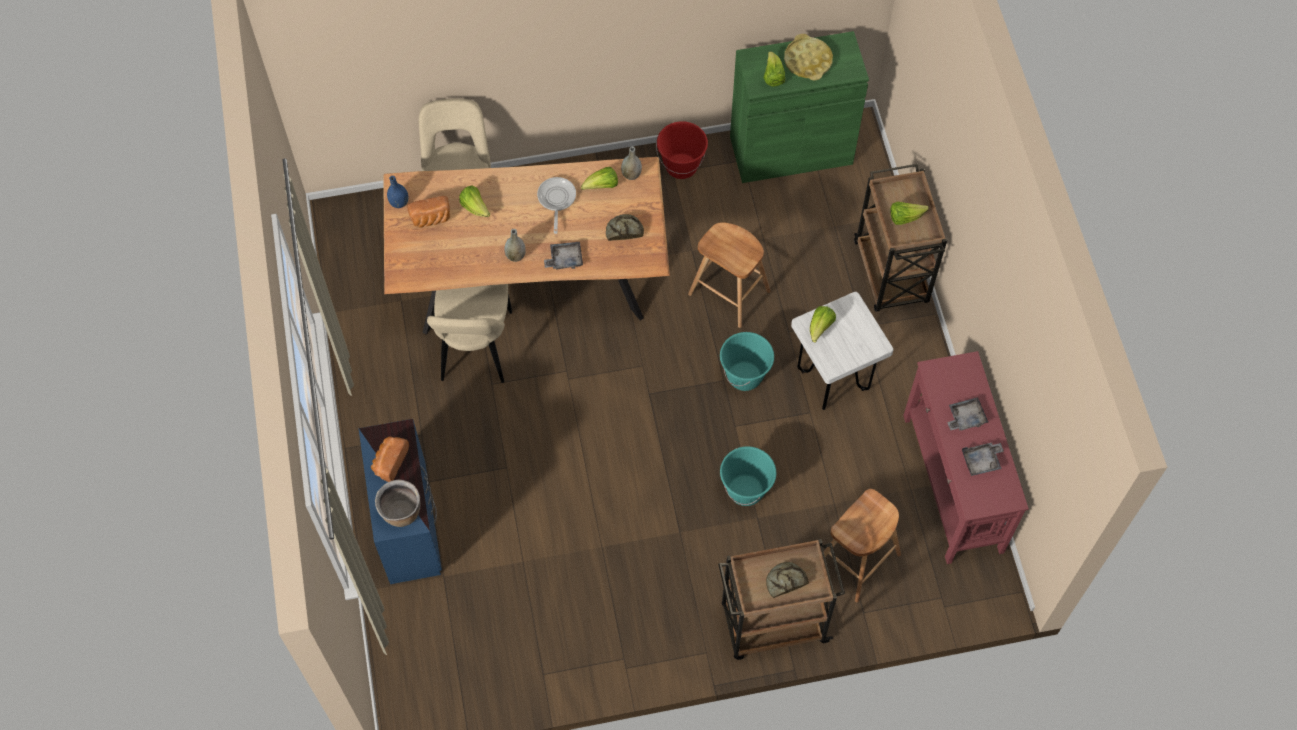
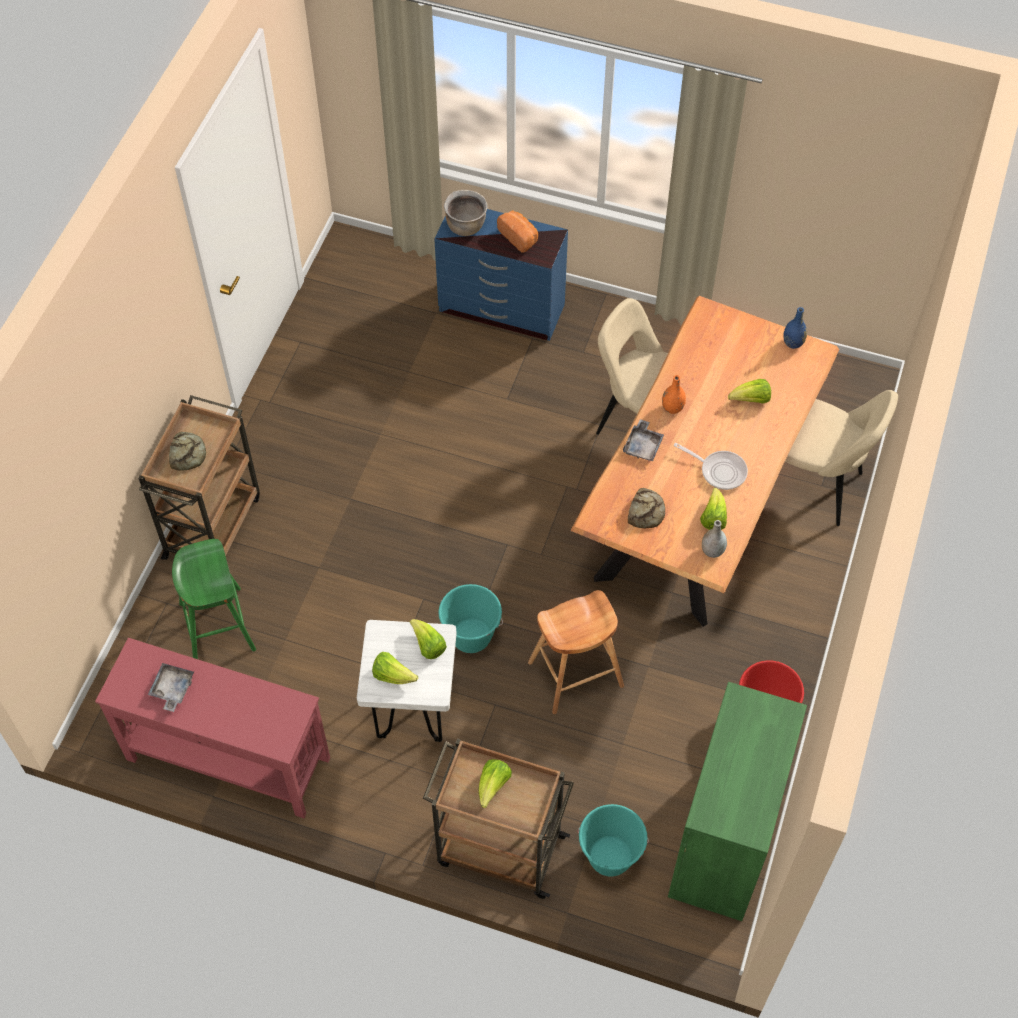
camera: 120 degrees right, 5 degrees down
(431, 219) = (758, 360): bread -> none
(515, 256) = (672, 408): grey vase -> orange vase
(746, 490) = (352, 573): turquoise bucket -> turquoise bucket (610, 857)
(773, 76) = (746, 722): lettuce -> lettuce (393, 675)
(808, 61) = (748, 773): yellow tray -> none
(857, 560) = (217, 627): brown stool -> green stool
(965, 418) = (227, 703): grey tray -> none

